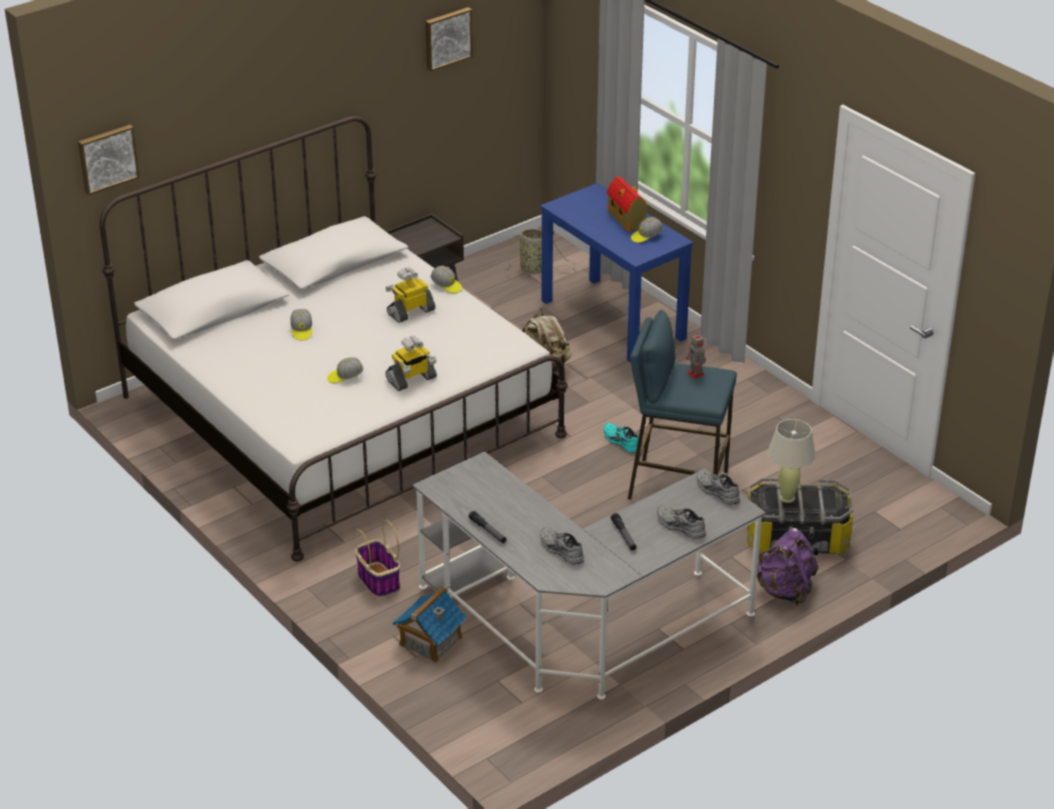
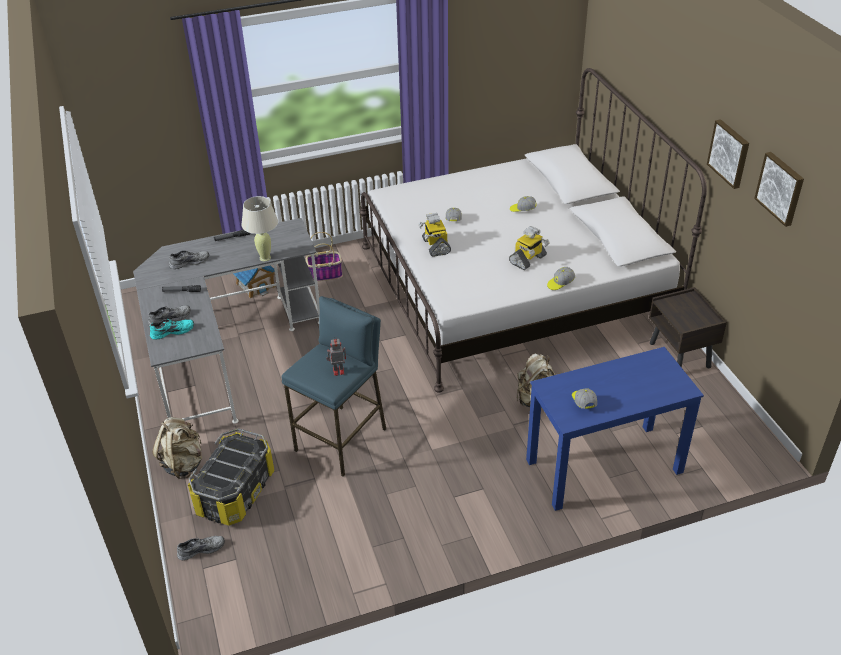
camera: 110 degrees right, 5 degrees up
(107, 158) = (599, 39): picture -> picture (729, 153)
(410, 312) = (528, 260): toy robot -> toy robot turned 60 degrees clockwise
(536, 270) = (706, 434): basket -> none
(620, 442) = (414, 422): turquoise shoe -> turquoise shoe (172, 331)
(627, 220) = (619, 397): toy house -> none
(716, 491) = (192, 346): grey shoe -> grey shoe (201, 549)
(784, 591) = (183, 463): purple backpack -> beige backpack
(787, 498) = (235, 456): beige table lamp -> beige table lamp (265, 258)

